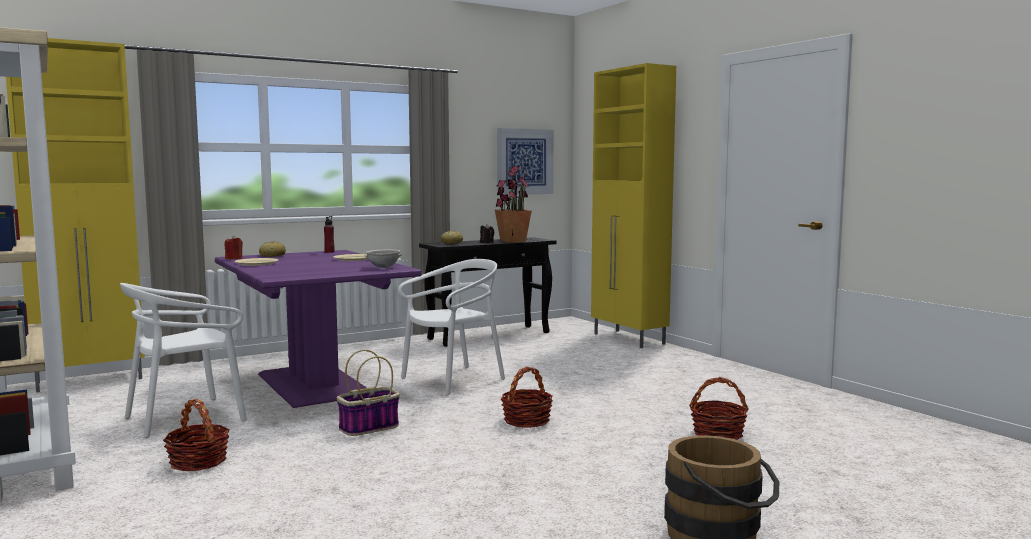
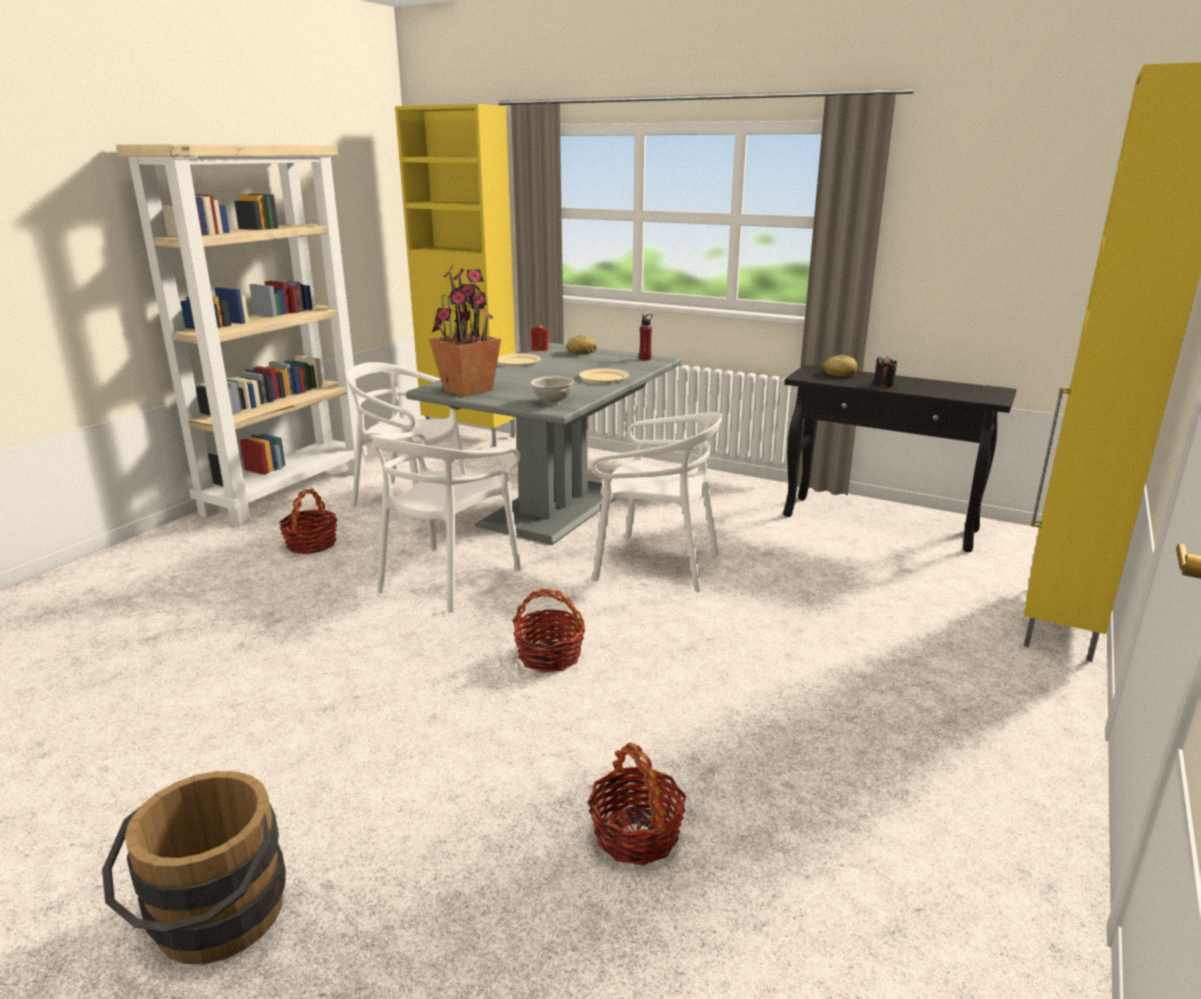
camera: 60 degrees right, 15 degrees up
(315, 384) = (556, 508): purple dining table -> grey dining table
(368, 428) = (448, 578): basket -> white chair
(512, 241) = (936, 390): potted plant -> potted plant (468, 390)
(525, 161) = (1050, 250): picture -> none

